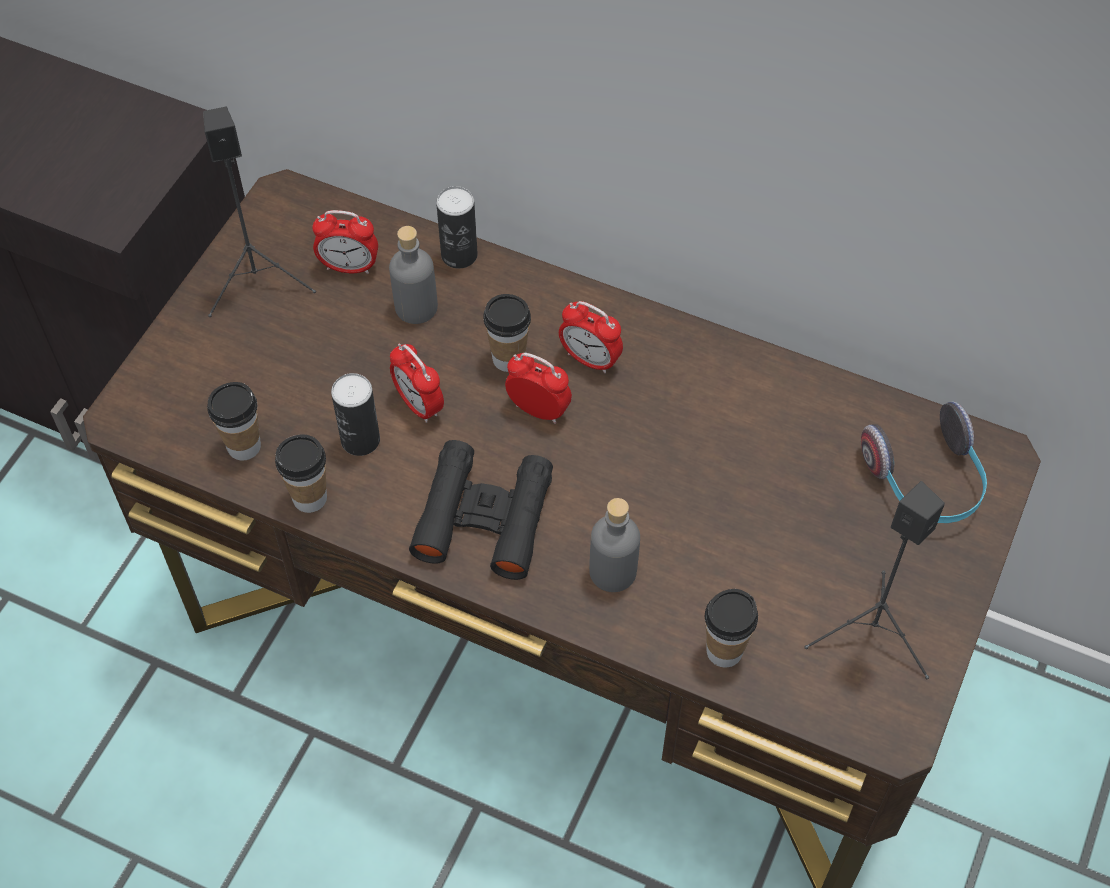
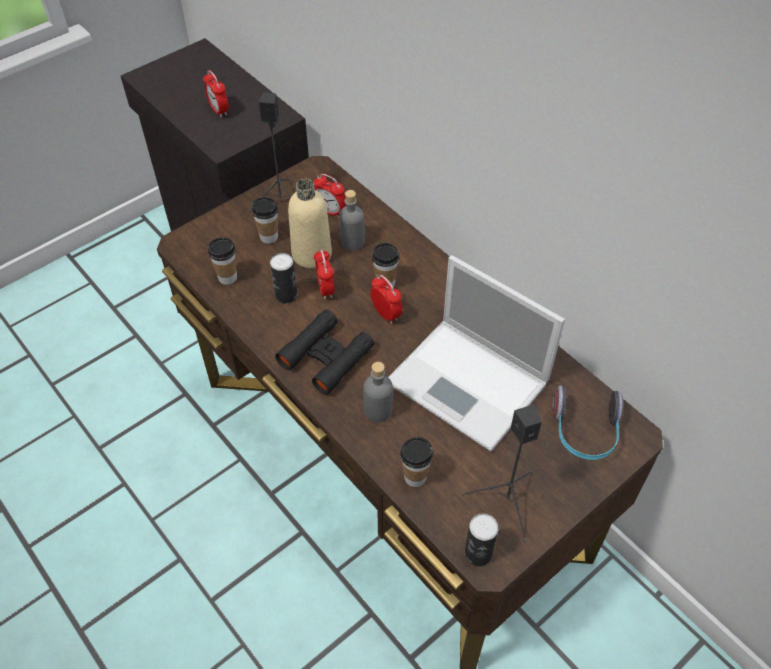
camera: 25 degrees right, 5 degrees down
(310, 498) = (244, 314): cup -> cup (269, 237)
(361, 353) = (312, 254): none -> beige bottle
(459, 255) = (389, 224): can -> can (478, 553)
(590, 359) = (428, 299): alarm clock -> alarm clock (219, 110)
(726, 473) = (470, 384): none -> laptop

